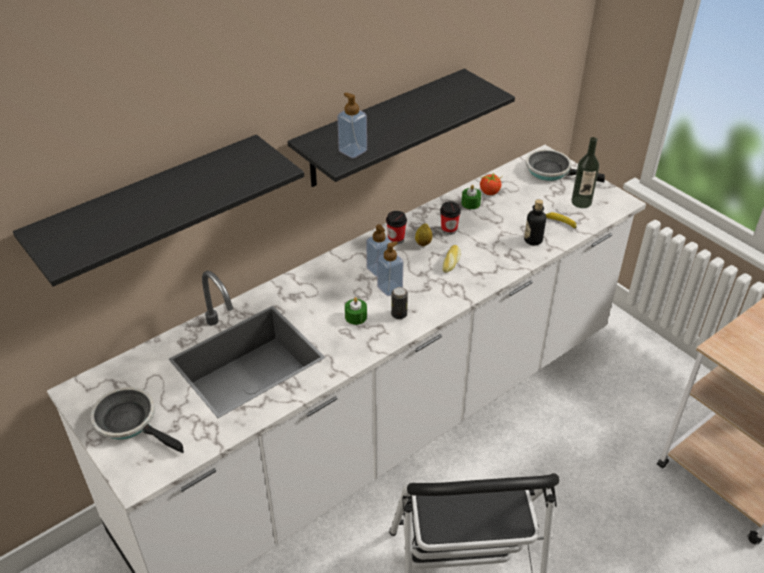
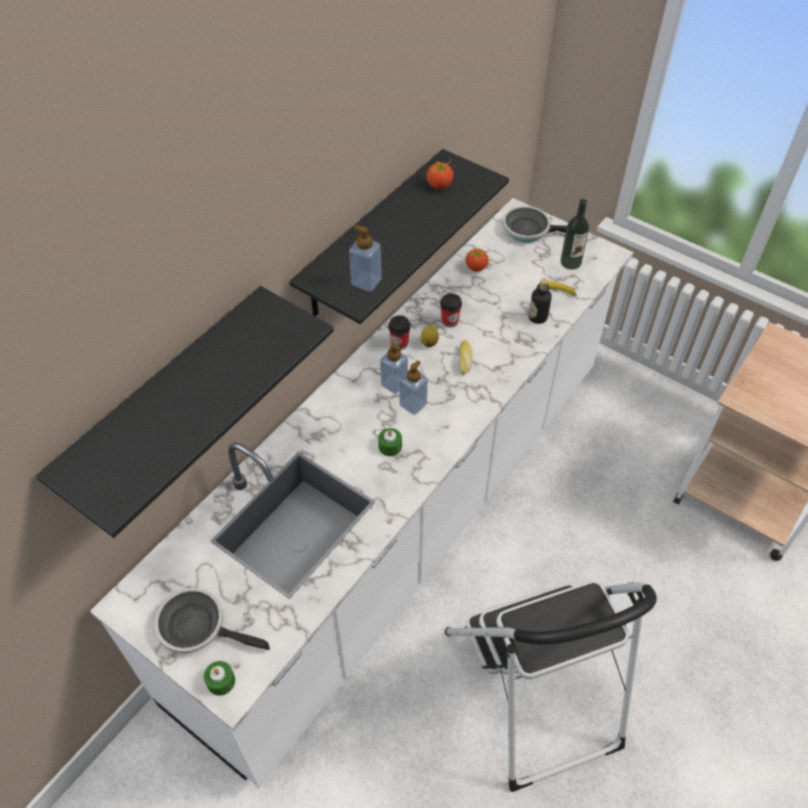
camera: 15 degrees left, 10 degrees up
(399, 314) = (433, 434): can -> none
(449, 93) = (439, 185): none -> tomato
(470, 203) = (461, 285): green candle -> green candle (221, 681)

